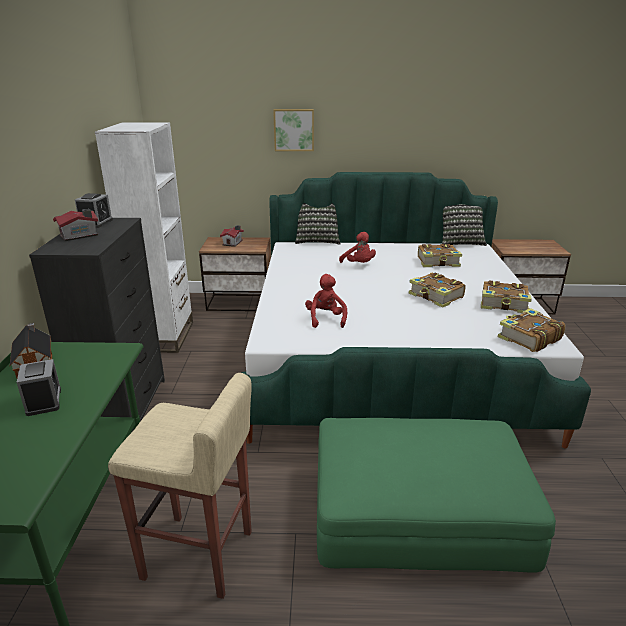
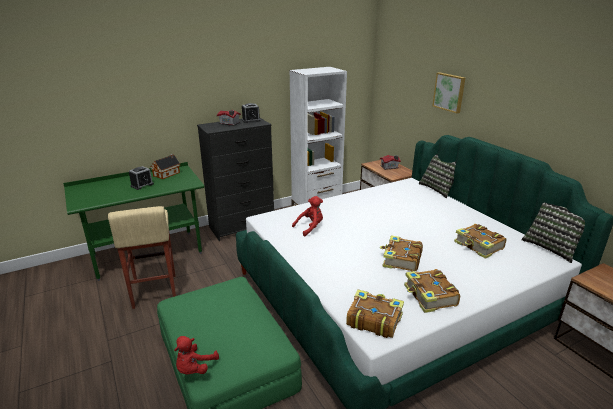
camera: 60 degrees right, 0 degrees up
(359, 264) = (417, 215): red plush toy -> red plush toy (194, 368)

